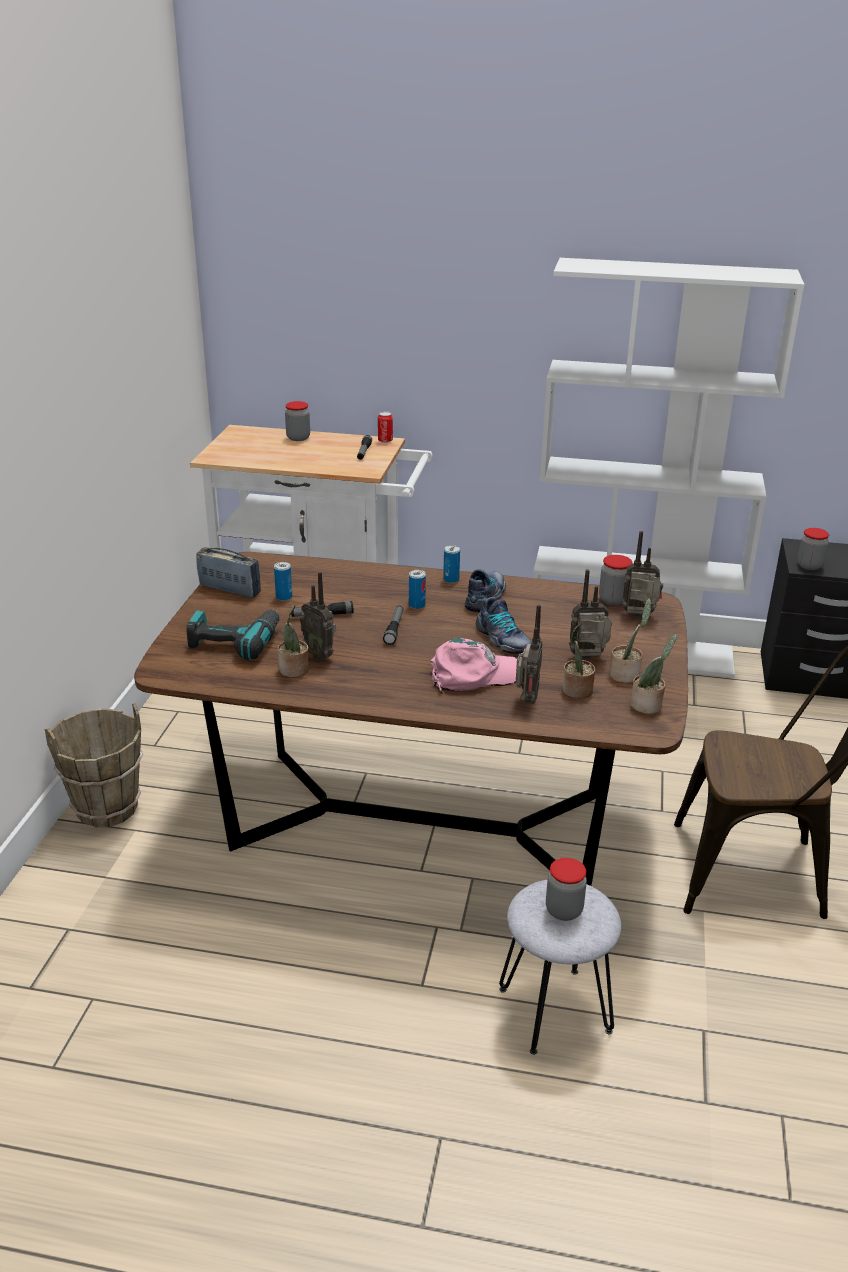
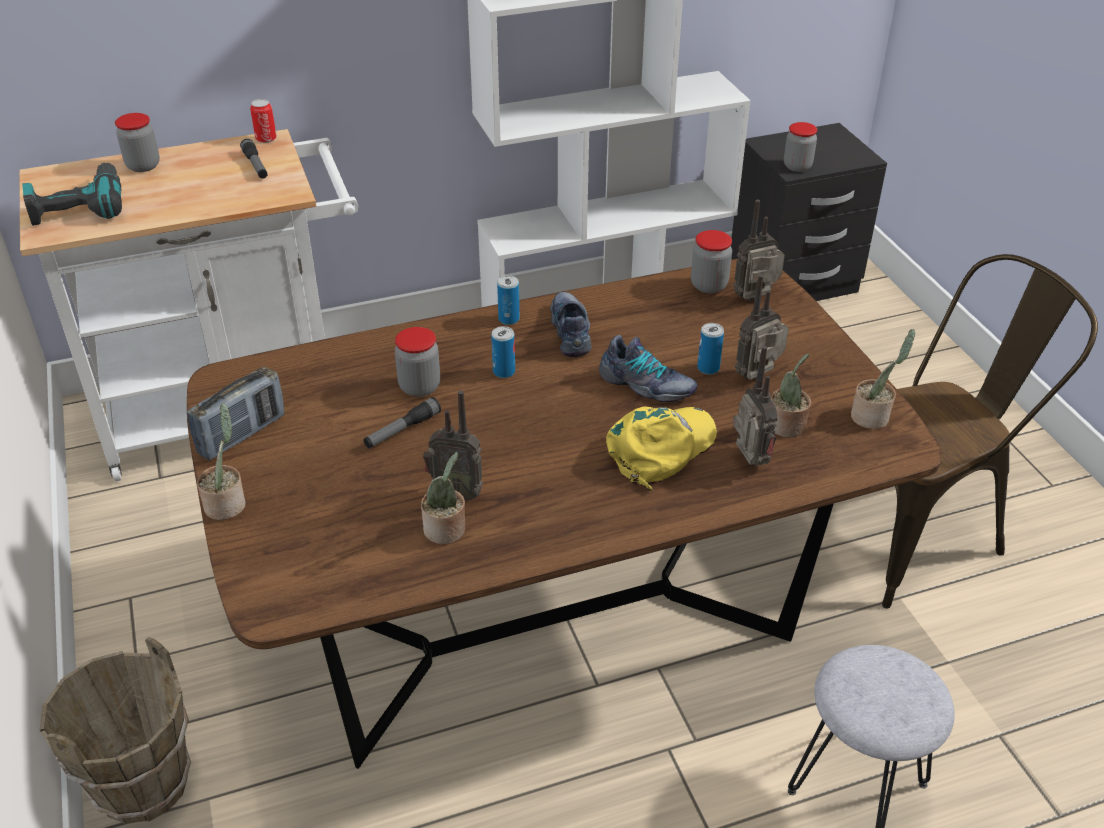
camera: 30 degrees left, 10 degrees up
(230, 589) = (242, 435): radio -> radio turned 135 degrees clockwise
(235, 641) = (326, 515): power drill -> power drill (78, 206)
(284, 597) = (326, 420): can -> can (708, 368)
(394, 629) = (510, 417): flashlight -> none
(474, 675) = (661, 448): pink cap -> yellow cap
(564, 910) = (886, 691): jar -> jar (419, 387)
(626, 675) = (814, 383): potted plant -> potted plant (227, 504)

